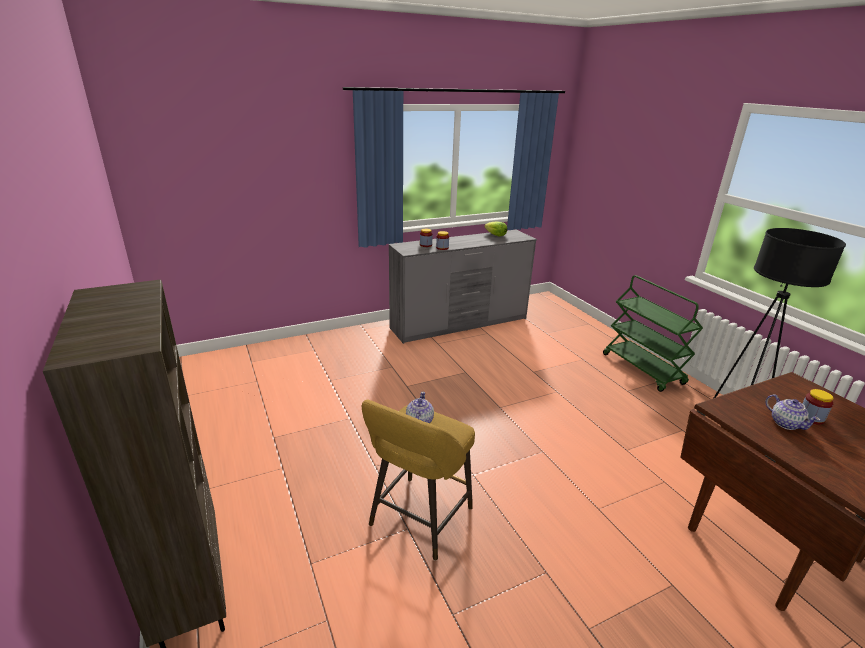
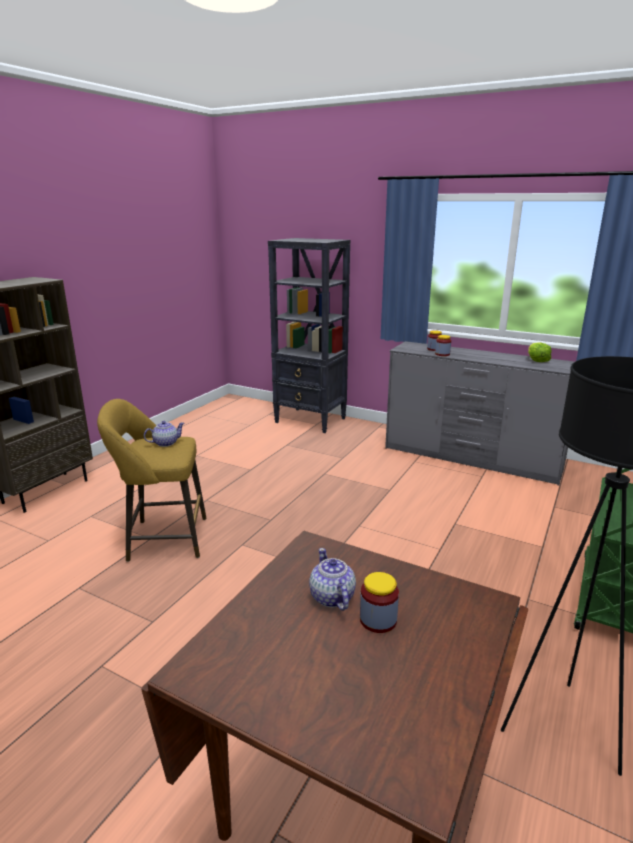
camera: 55 degrees right, 5 degrees down
(302, 349) = (311, 420): none -> black bookcase
(785, 423) = (332, 597): teapot -> teapot turned 135 degrees clockwise

